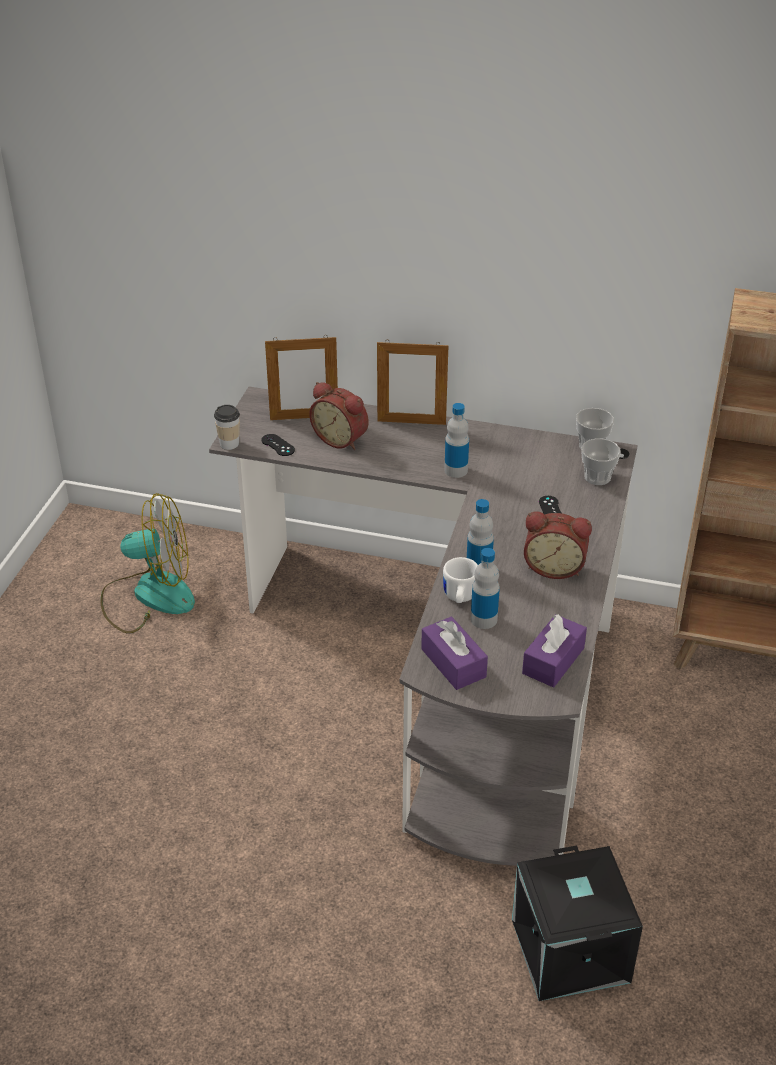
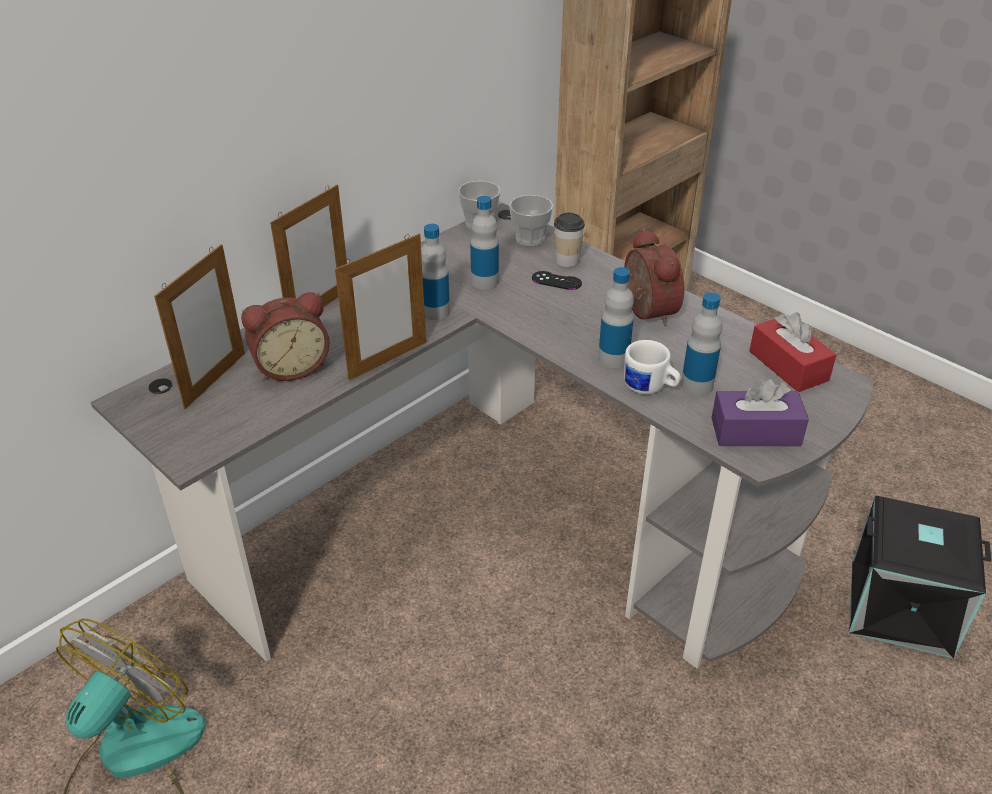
camera: 60 degrees left, 0 degrees up
(229, 444) = (191, 462): cup -> cup (567, 261)
(278, 445) = (244, 421): black game controller -> none
(383, 473) = (388, 360): none -> picture frame
(515, 477) = (484, 281): none -> bottle
(553, 661) = (788, 366): purple tissue box -> red tissue box
(554, 567) = (645, 312): alarm clock -> alarm clock turned 60 degrees counterclockwise

